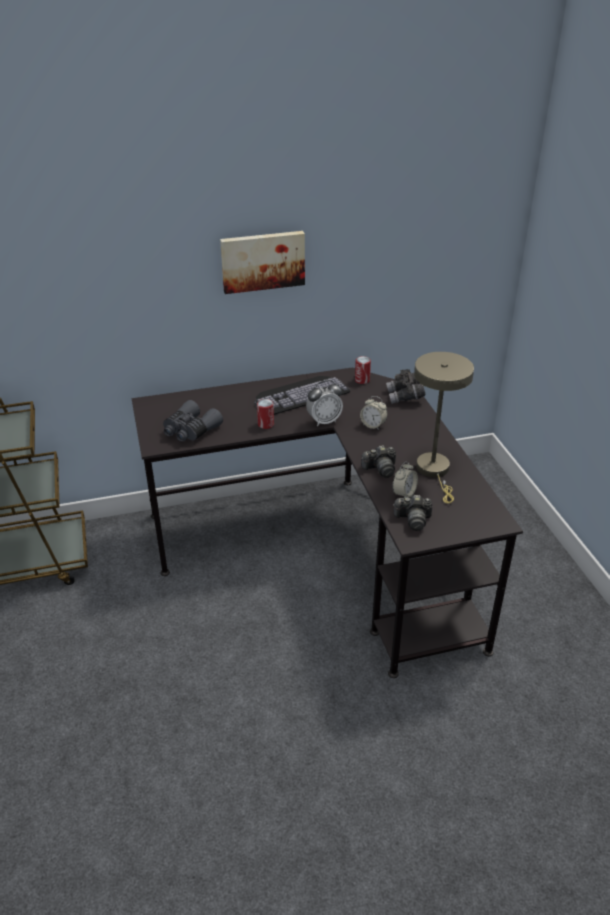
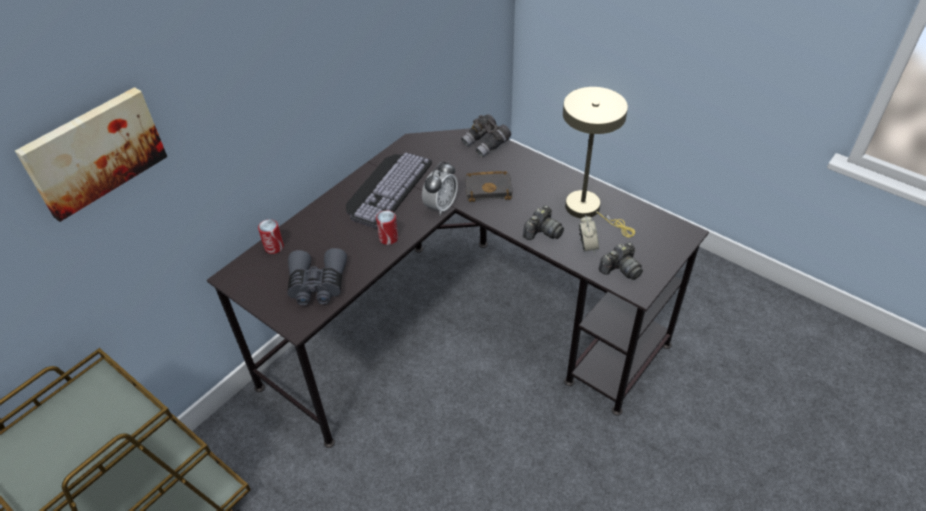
camera: 35 degrees left, 10 degrees up
(262, 261) = (305, 55): picture -> picture (94, 151)
(362, 380) = (430, 144): can -> can (274, 247)
(373, 425) = (489, 188): alarm clock -> black book

